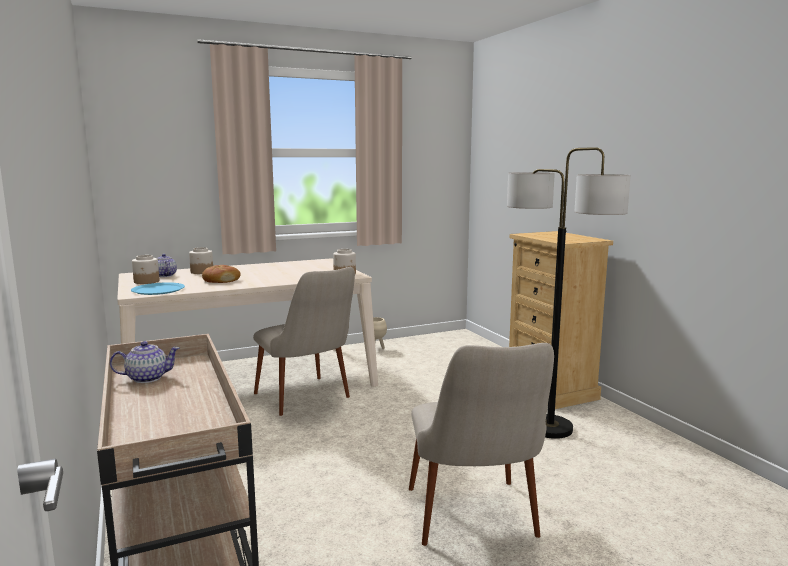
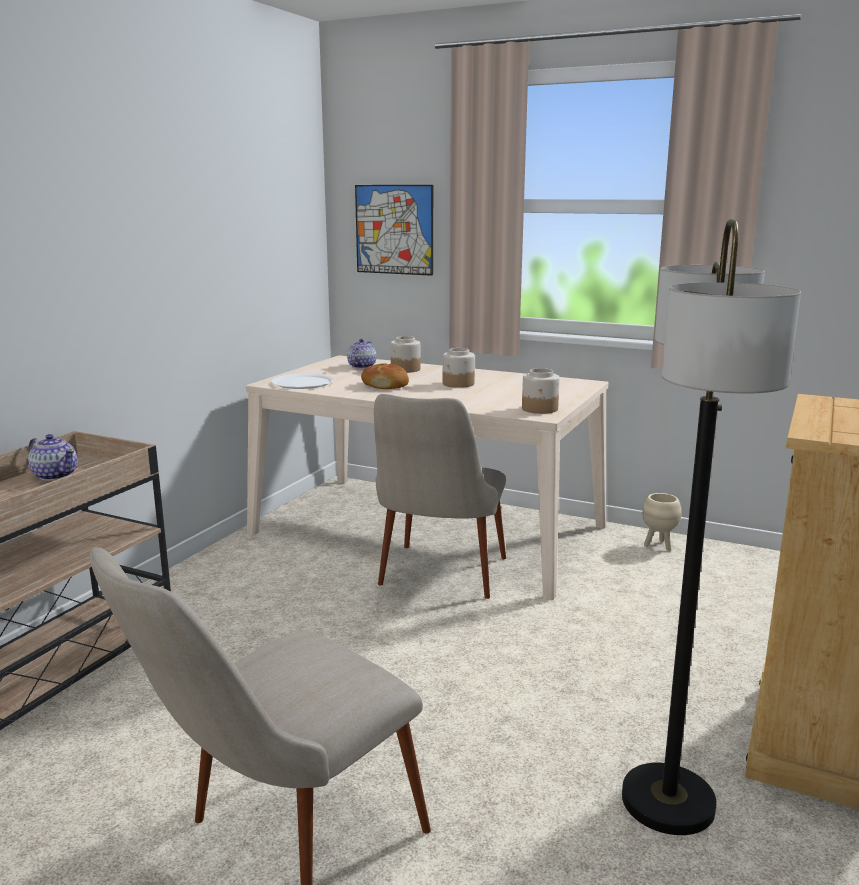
camera: 50 degrees right, 5 degrees up
(146, 281) = (325, 370): jar -> jar (458, 384)
(158, 290) = (303, 382): blue plate -> white plate
(160, 171) = (394, 229): none -> picture

